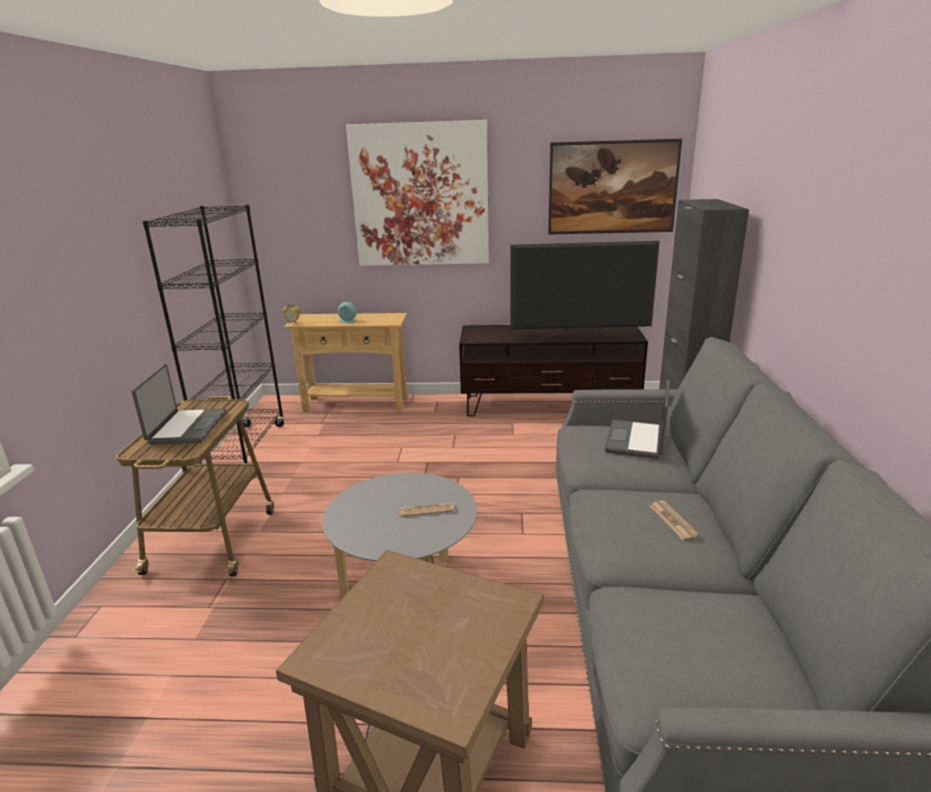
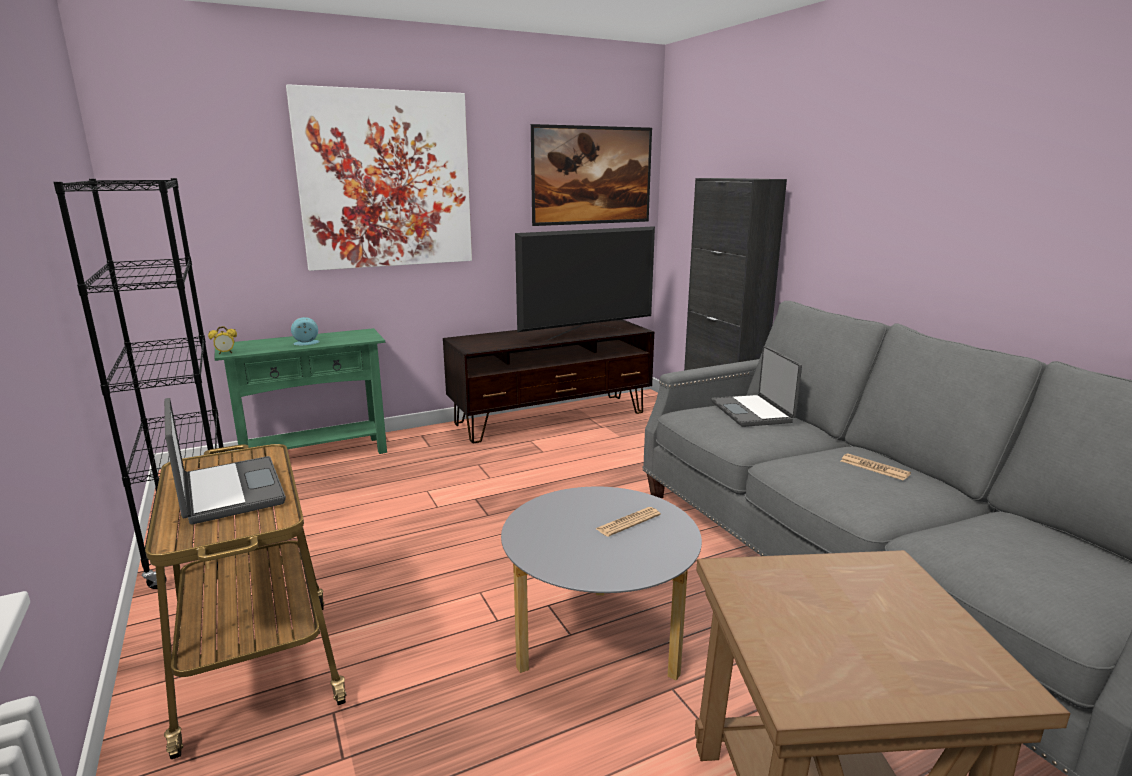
camera: 30 degrees left, 5 degrees down
(356, 404) = (315, 456): beige console table -> green console table

